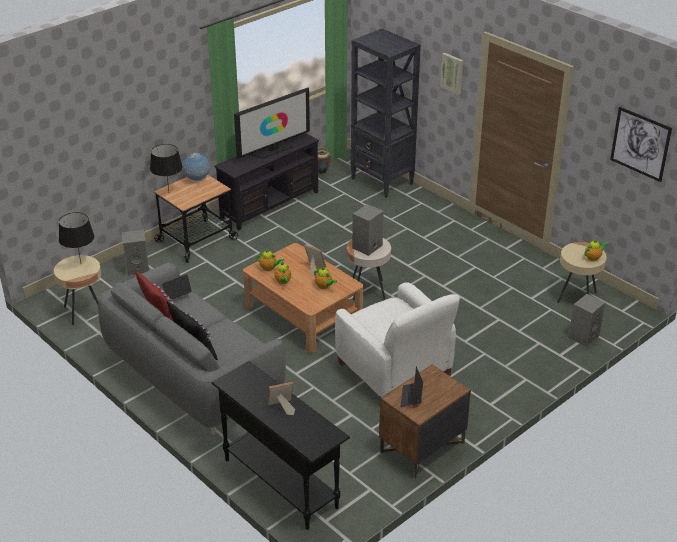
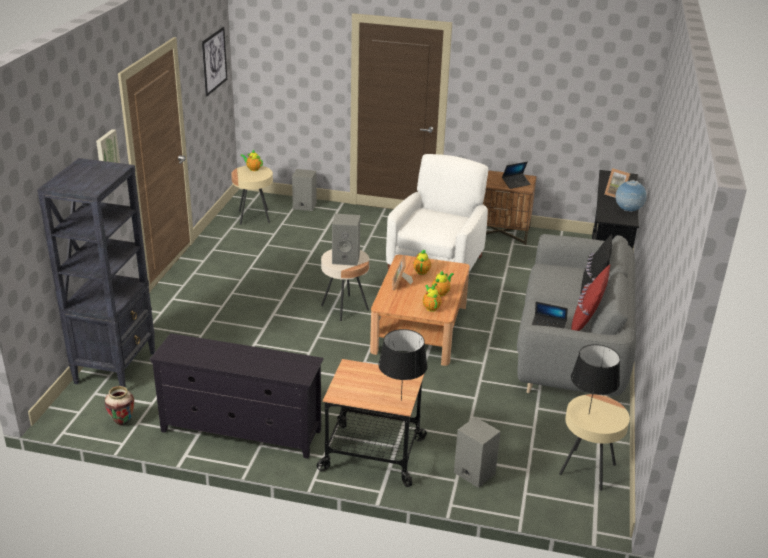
camera: 125 degrees left, 5 degrees down
(197, 179) = (348, 392): globe -> globe (628, 211)
(273, 149) = (226, 356): television -> none

